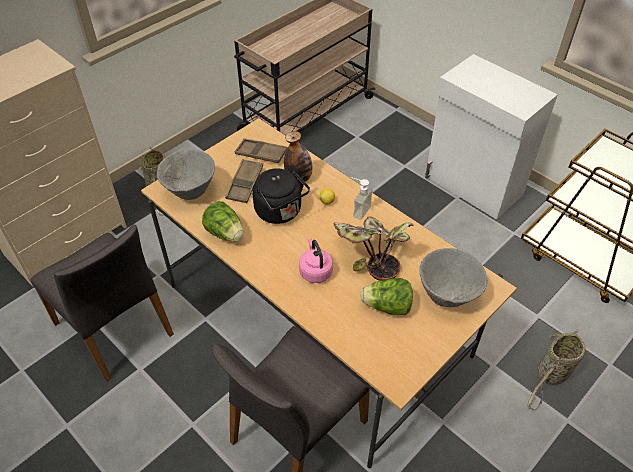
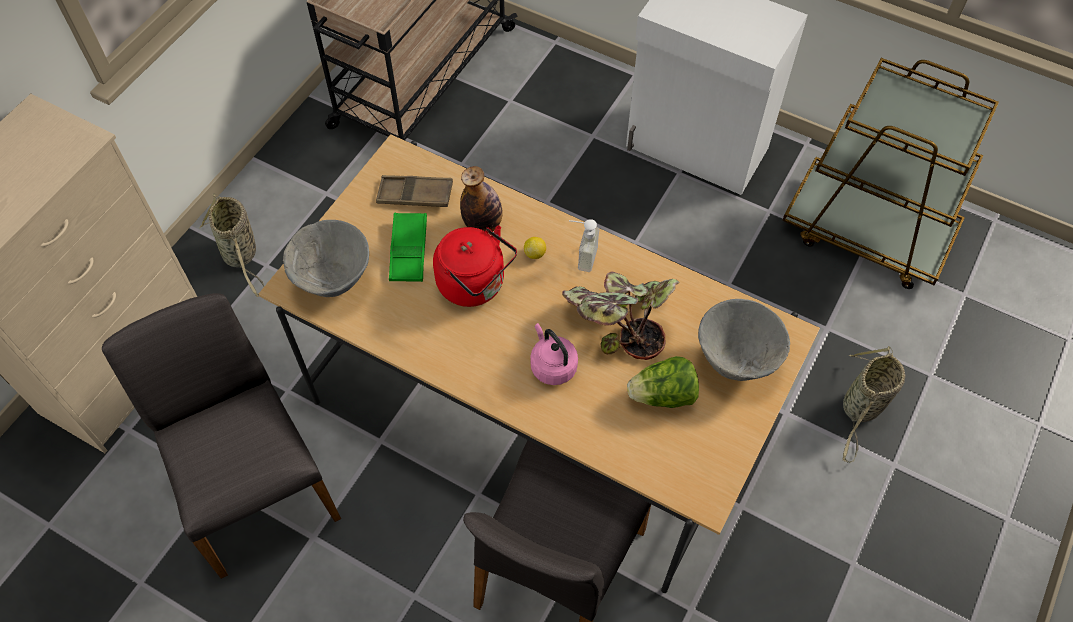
camera: 15 degrees left, 10 degrees up
(115, 328) = (255, 486): grey chair -> grey chair turned 150 degrees counterclockwise
(226, 233) = (409, 336): lettuce -> none
(245, 184) = (408, 250): brown tray -> green tray
(280, 212) = (475, 285): black kettle -> red kettle

